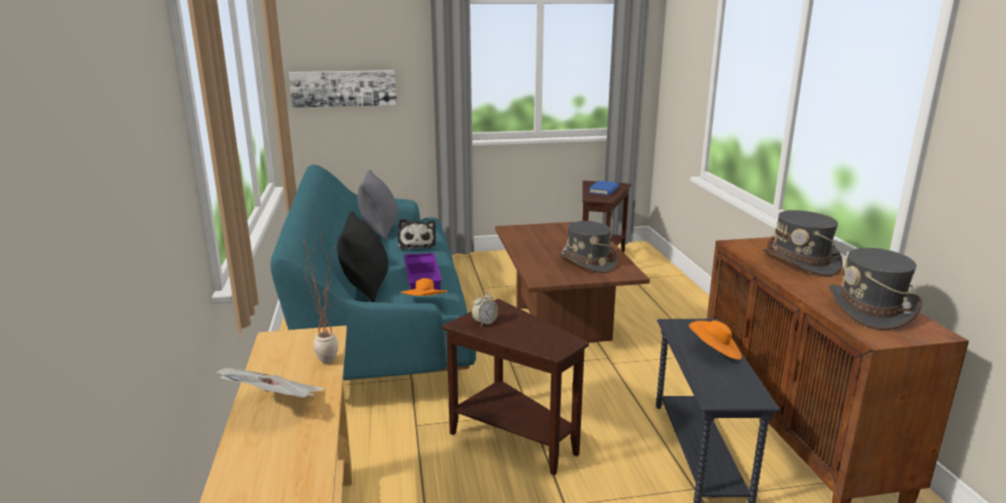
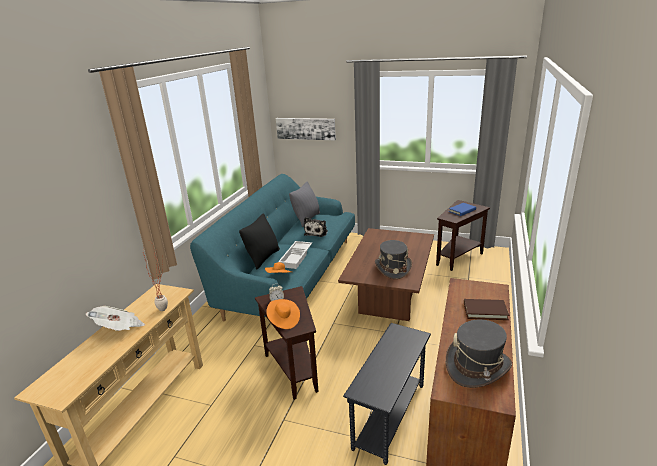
camera: 30 degrees right, 5 degrees up
(423, 276) = (296, 257): purple tray -> white tray
(715, 352) = (397, 358): orange hat -> orange hat (283, 320)
(800, 262) = (485, 311): grey hat -> brown book

